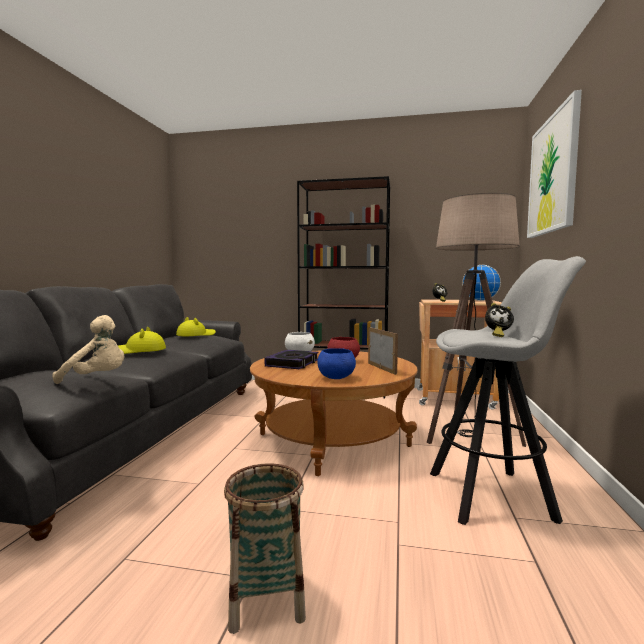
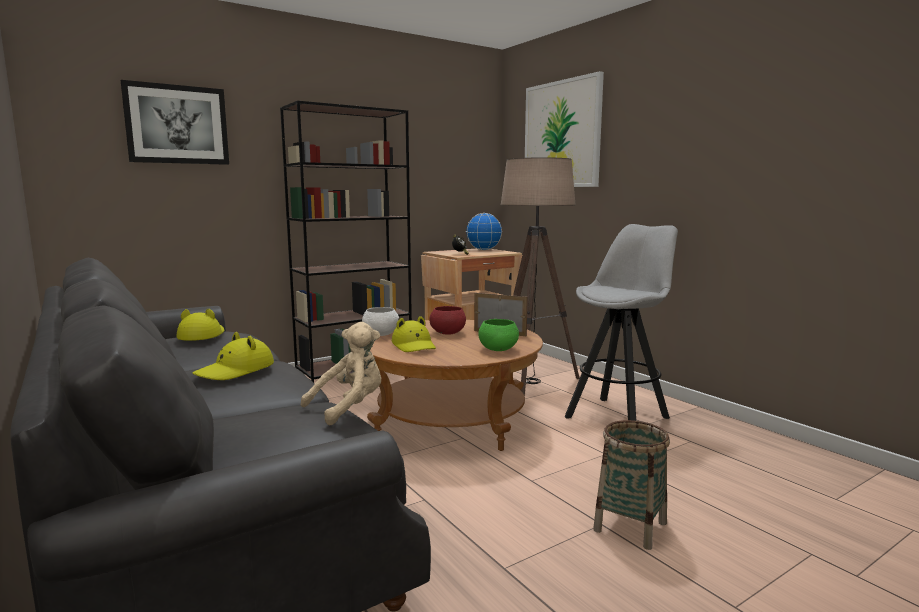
camera: 45 degrees left, 5 degrees up
(245, 208) = (177, 124): none -> picture
(292, 363) = (414, 346): book -> yellow hat
(335, 378) = (498, 349): blue bowl -> green bowl
(497, 335) = (619, 288): alarm clock -> none

